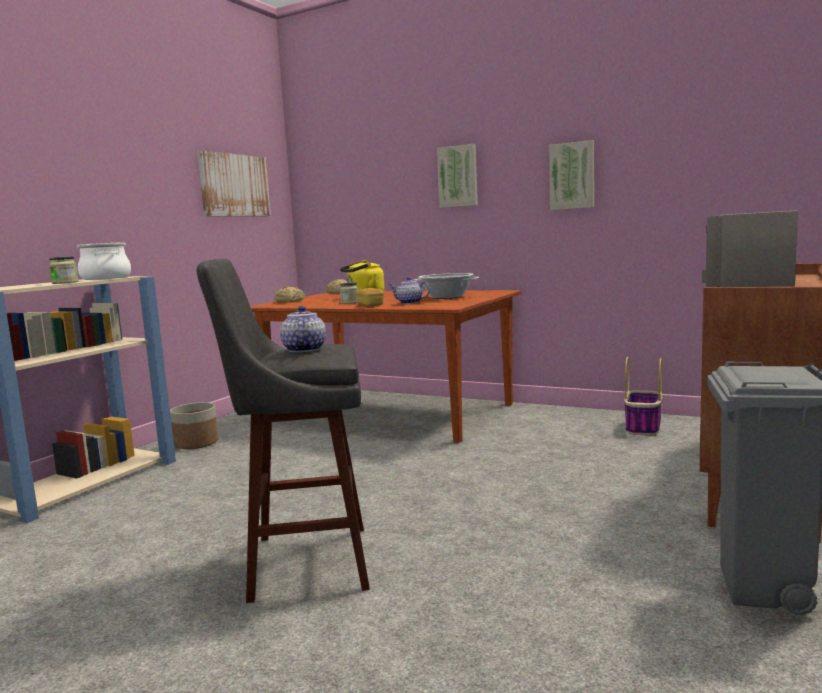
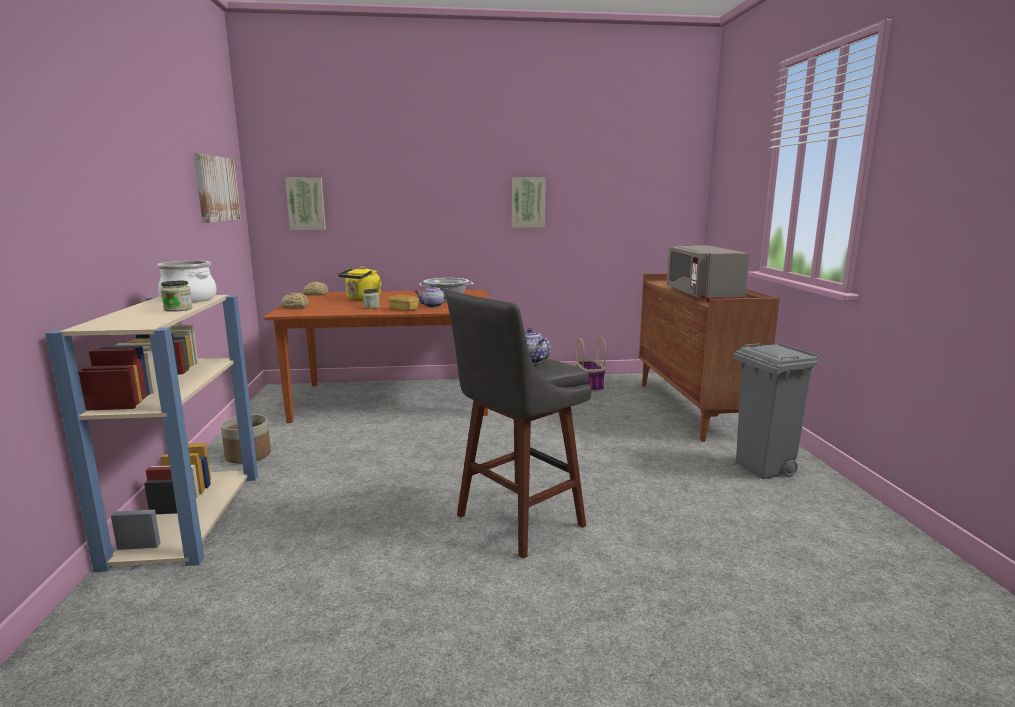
camera: 35 degrees left, 5 degrees up
(458, 176) = (432, 194): picture -> picture (306, 204)

